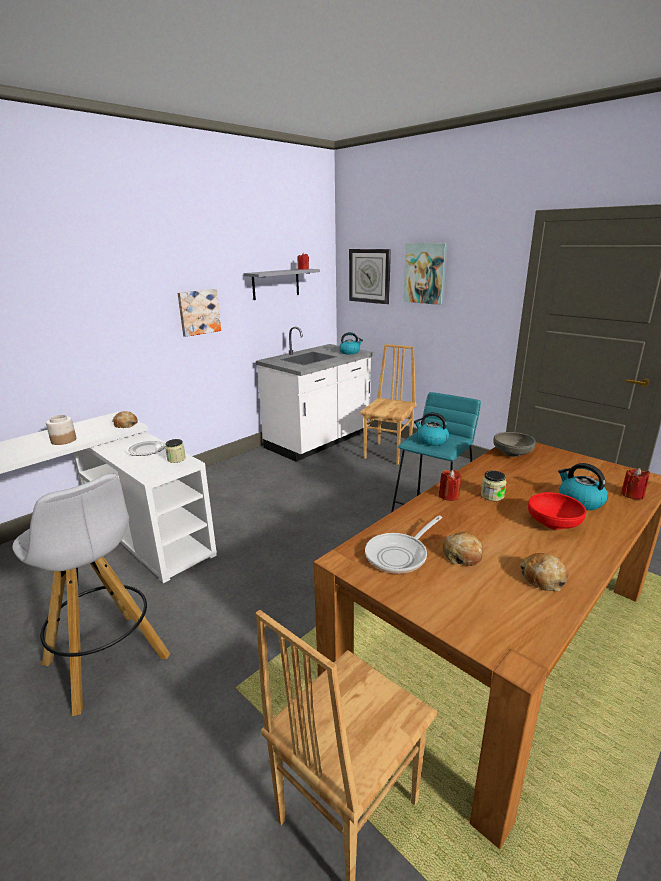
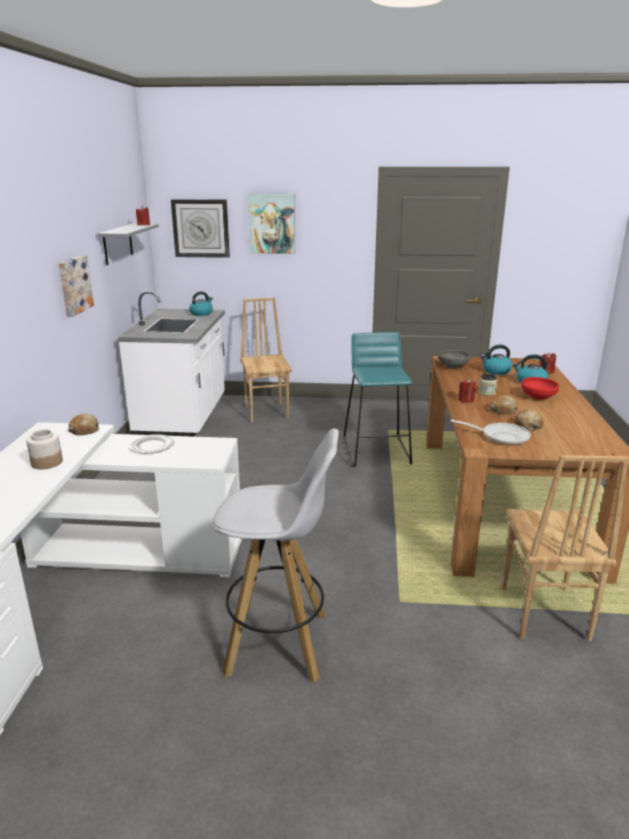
camera: 40 degrees left, 0 degrees up
(176, 459) = (203, 443): jar -> none
(400, 555) = (501, 437): frying pan -> frying pan turned 75 degrees counterclockwise
(431, 440) = (380, 373): kettle -> kettle (496, 371)
(542, 578) = (576, 422): bread -> bread (503, 410)

